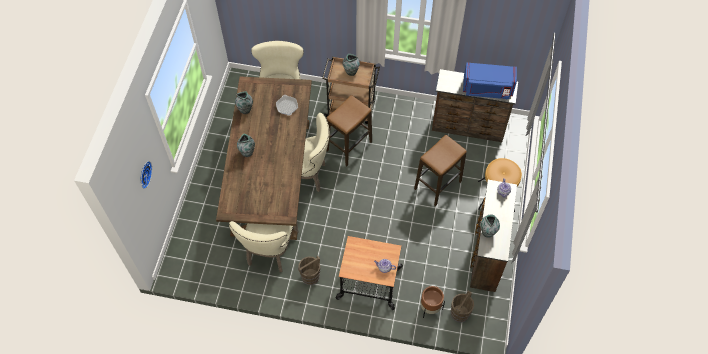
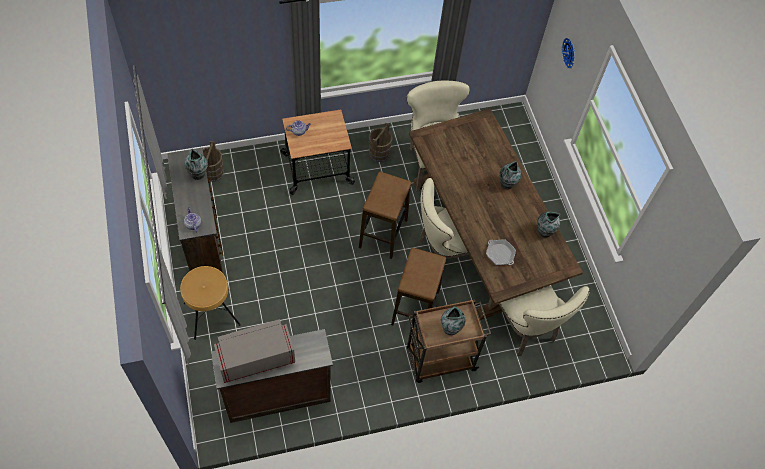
camera: 150 degrees right, 0 degrees up
(430, 308) = (245, 168): brown planter -> none
(437, 185) = (287, 300): stool -> stool (383, 233)
(487, 89) = (256, 358): blue microwave -> grey microwave

